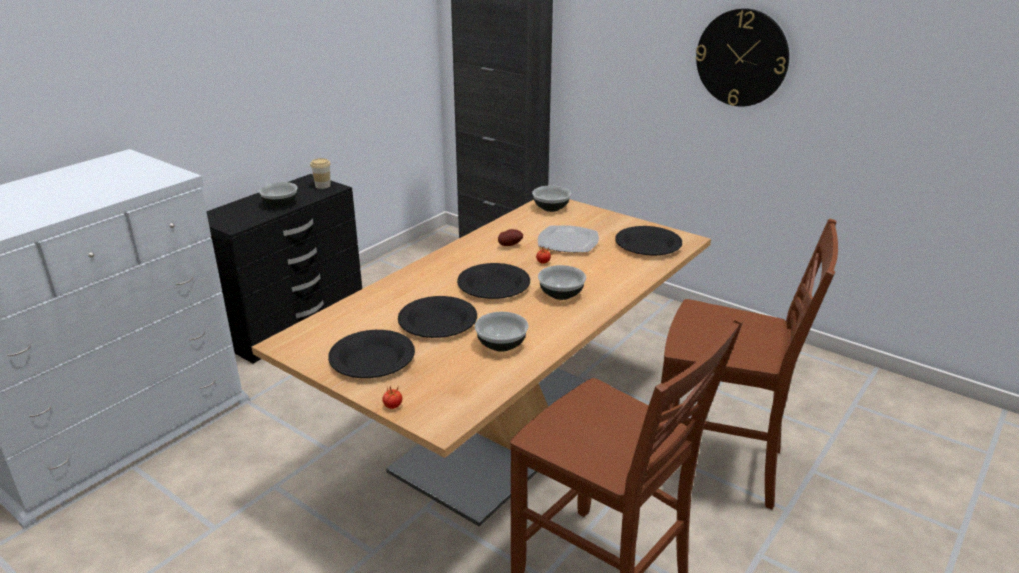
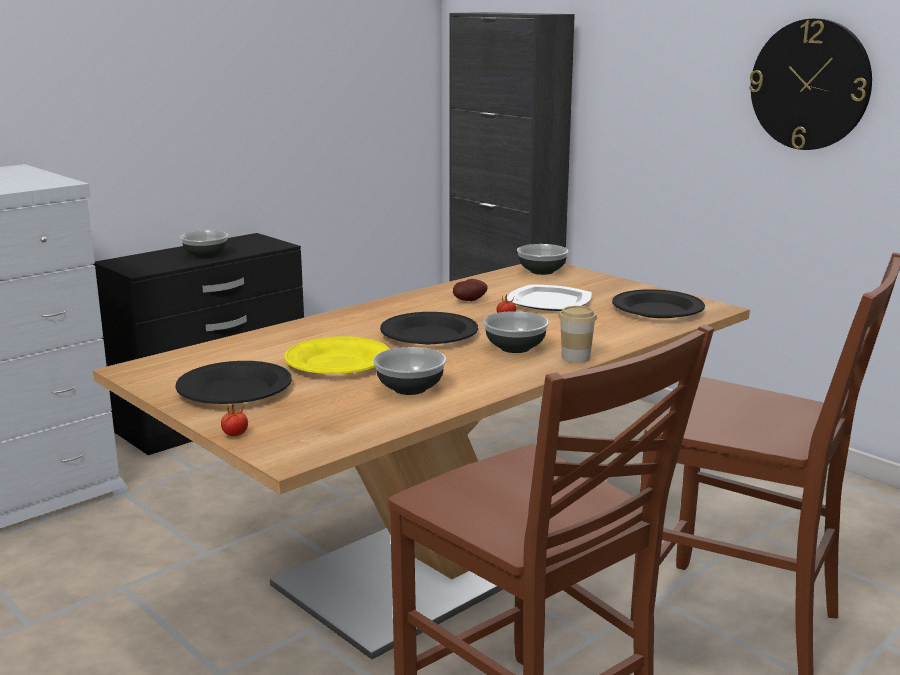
camera: 10 degrees right, 10 degrees down
(323, 186) = (265, 243): cup -> cup (576, 358)
(437, 322) = (337, 362): black plate -> yellow plate

